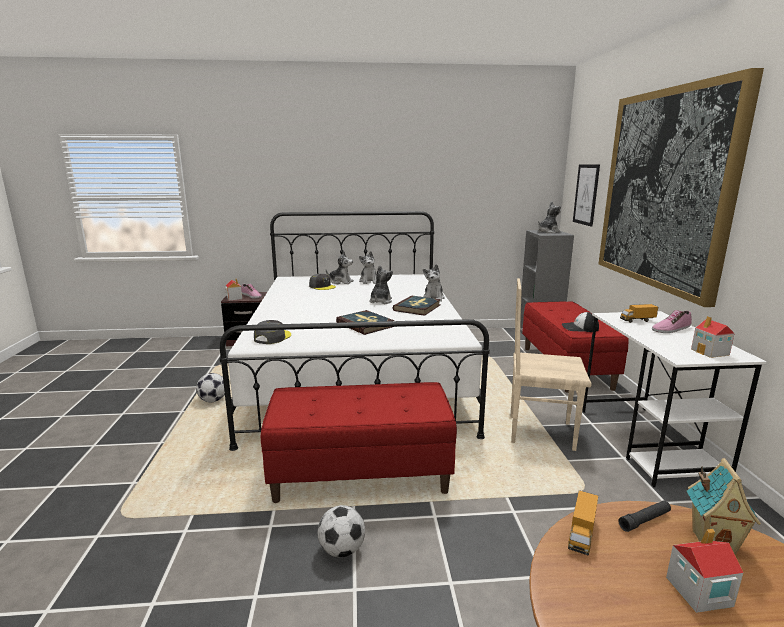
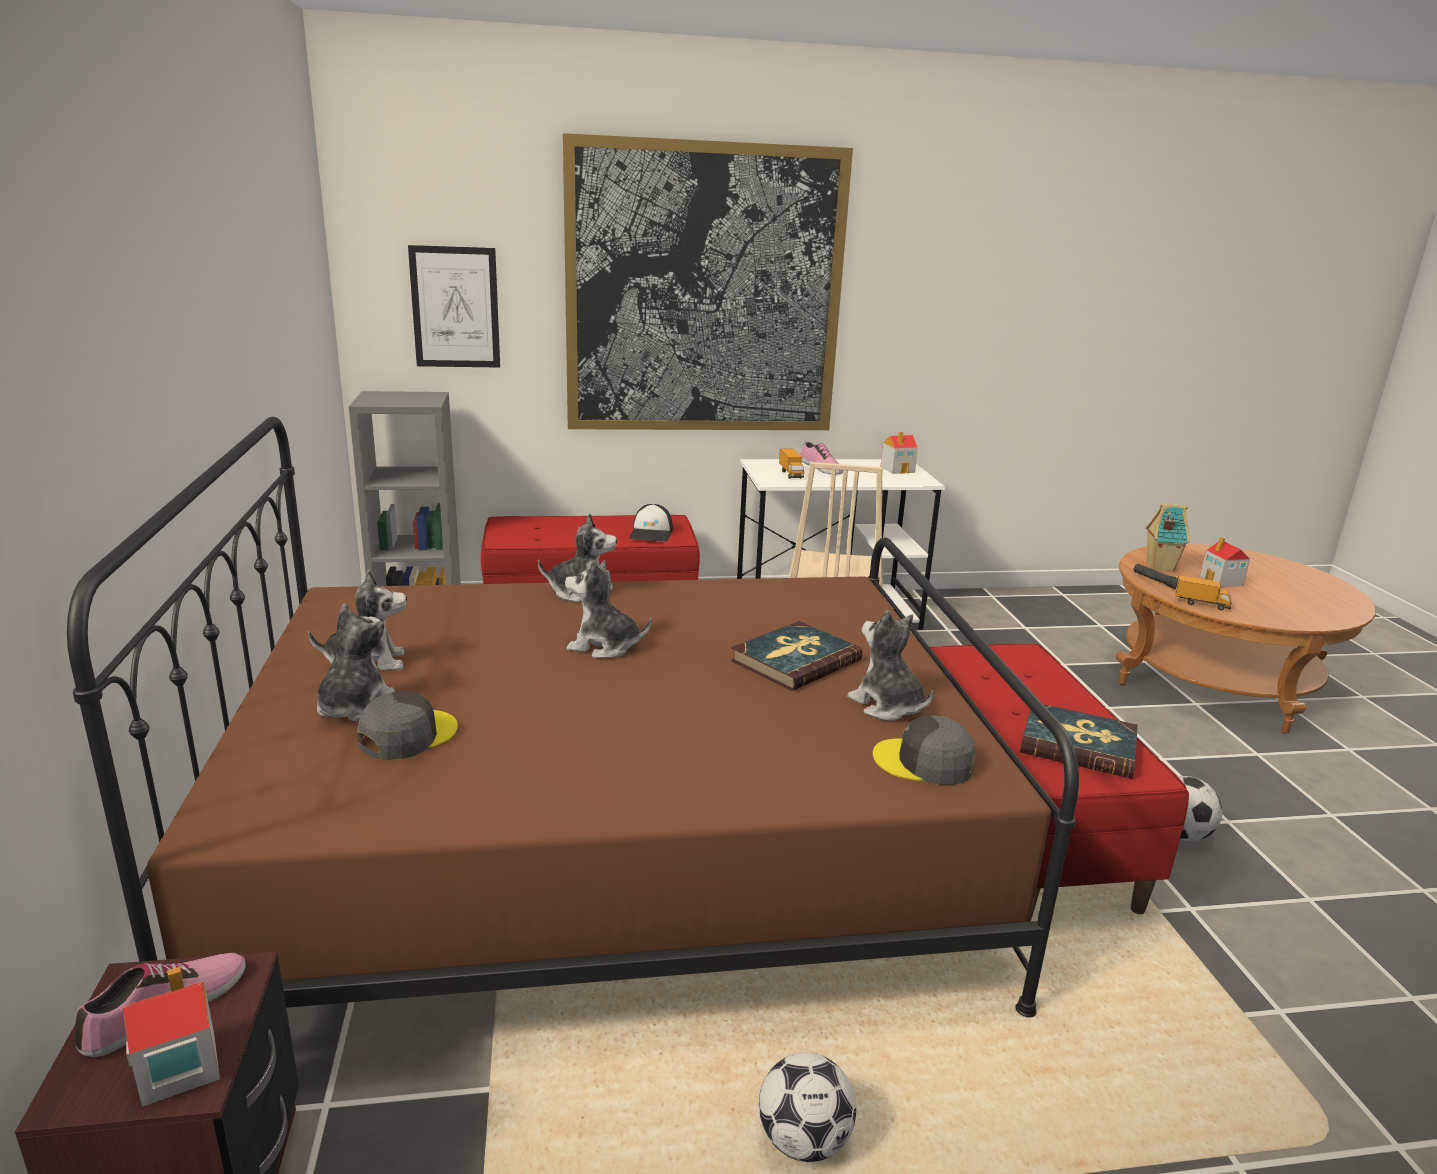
camera: 95 degrees left, 5 degrees up
(357, 375) = (613, 852): white bed -> brown bed
(417, 307) = (660, 610): book -> book (1078, 745)
(548, 232) = (397, 398): plush toy -> plush toy (887, 706)

